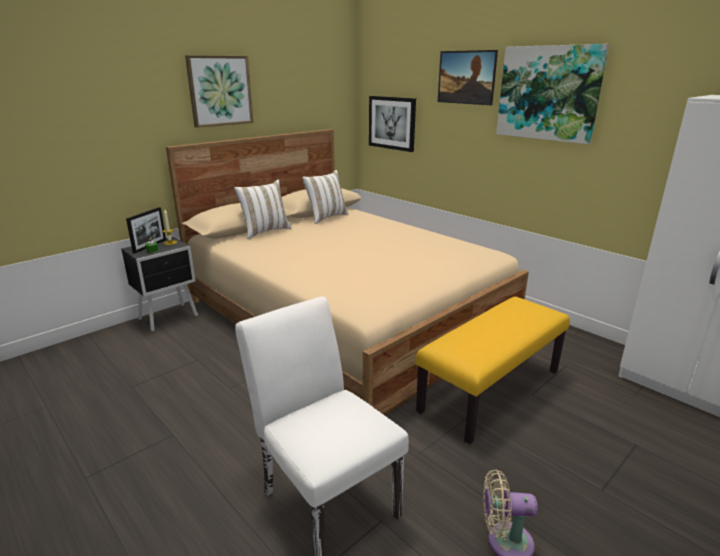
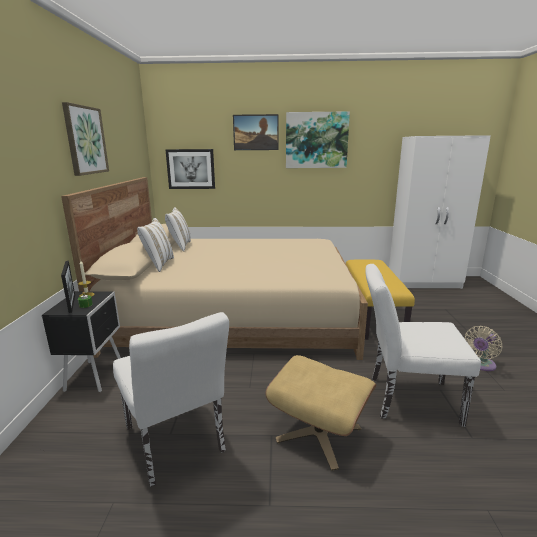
camera: 45 degrees left, 5 degrees down
(121, 396) = (177, 444): none -> white chair
(199, 461) = (319, 433): none -> beige ottoman

